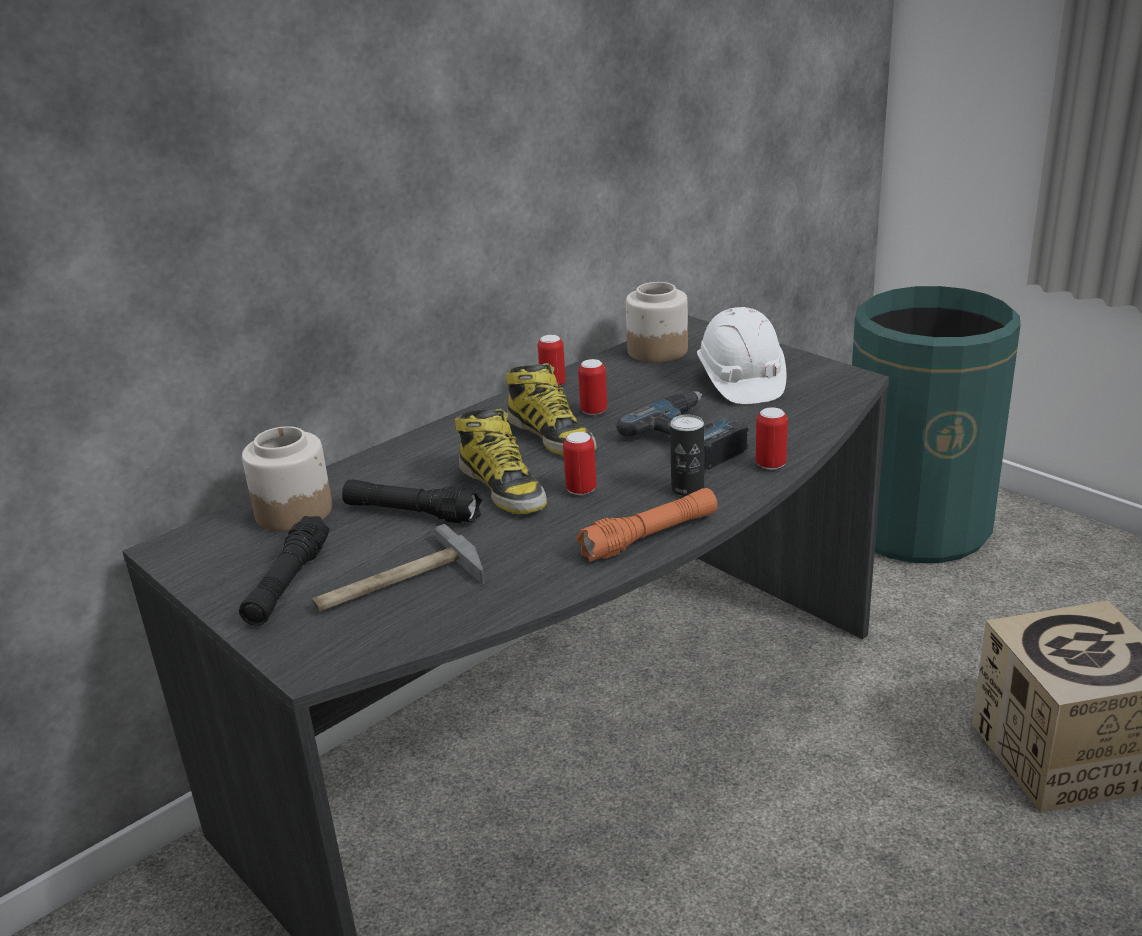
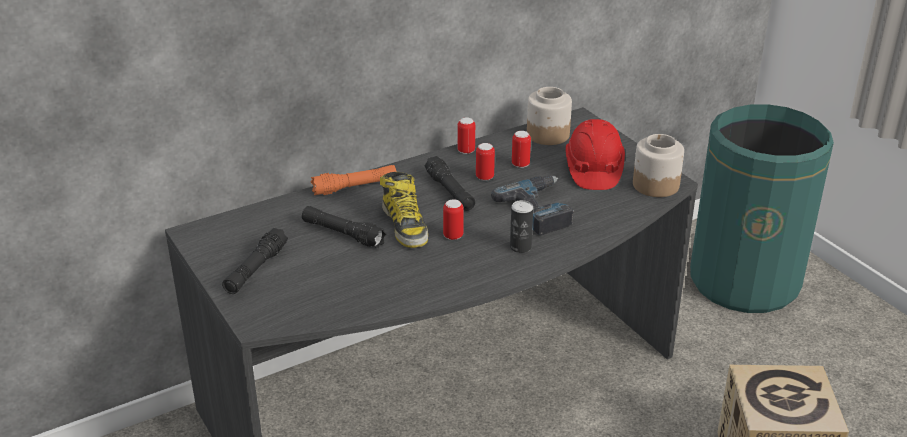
camera: 10 degrees right, 5 degrees up
(294, 511) = (271, 220): jar -> jar (655, 185)
(398, 584) = (319, 281): hammer -> none
(552, 435) = (450, 192): boot -> black flashlight
(650, 537) = (482, 277): orange flashlight -> orange flashlight (355, 187)
(740, 382) = (593, 170): white hard hat -> red hard hat
(770, 465) = (582, 239): can -> can (520, 164)

